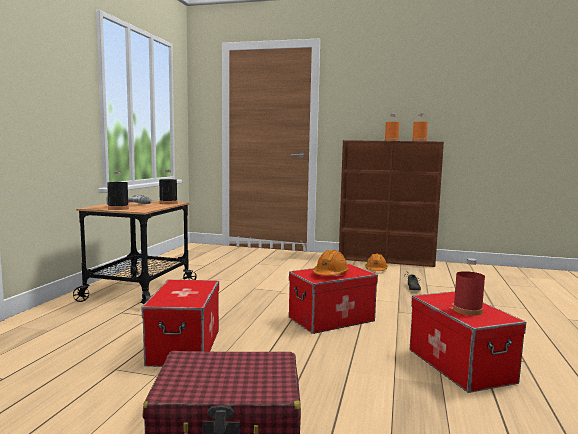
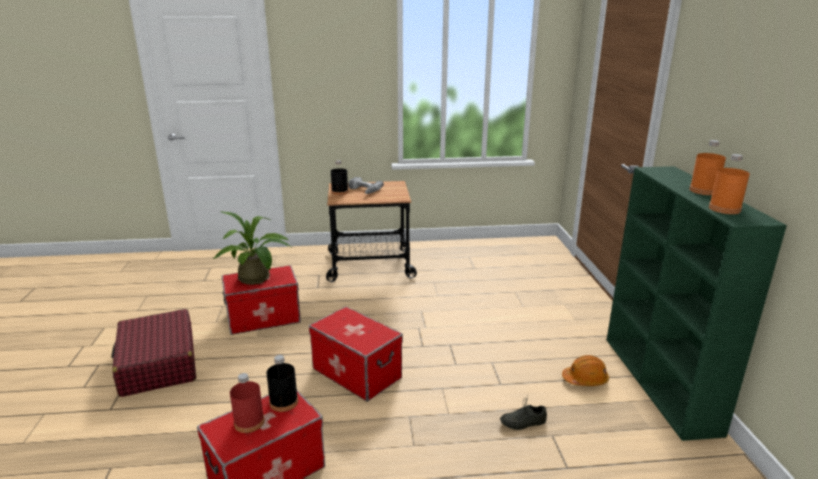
camera: 70 degrees right, 15 degrees up
(168, 203) = (393, 196): black bottle -> black bottle (284, 402)
(185, 292) = (257, 279): none -> potted plant
(330, 274) = (346, 328): orange hard hat -> none
(387, 260) = (660, 383): brown bookcase -> green bookcase

